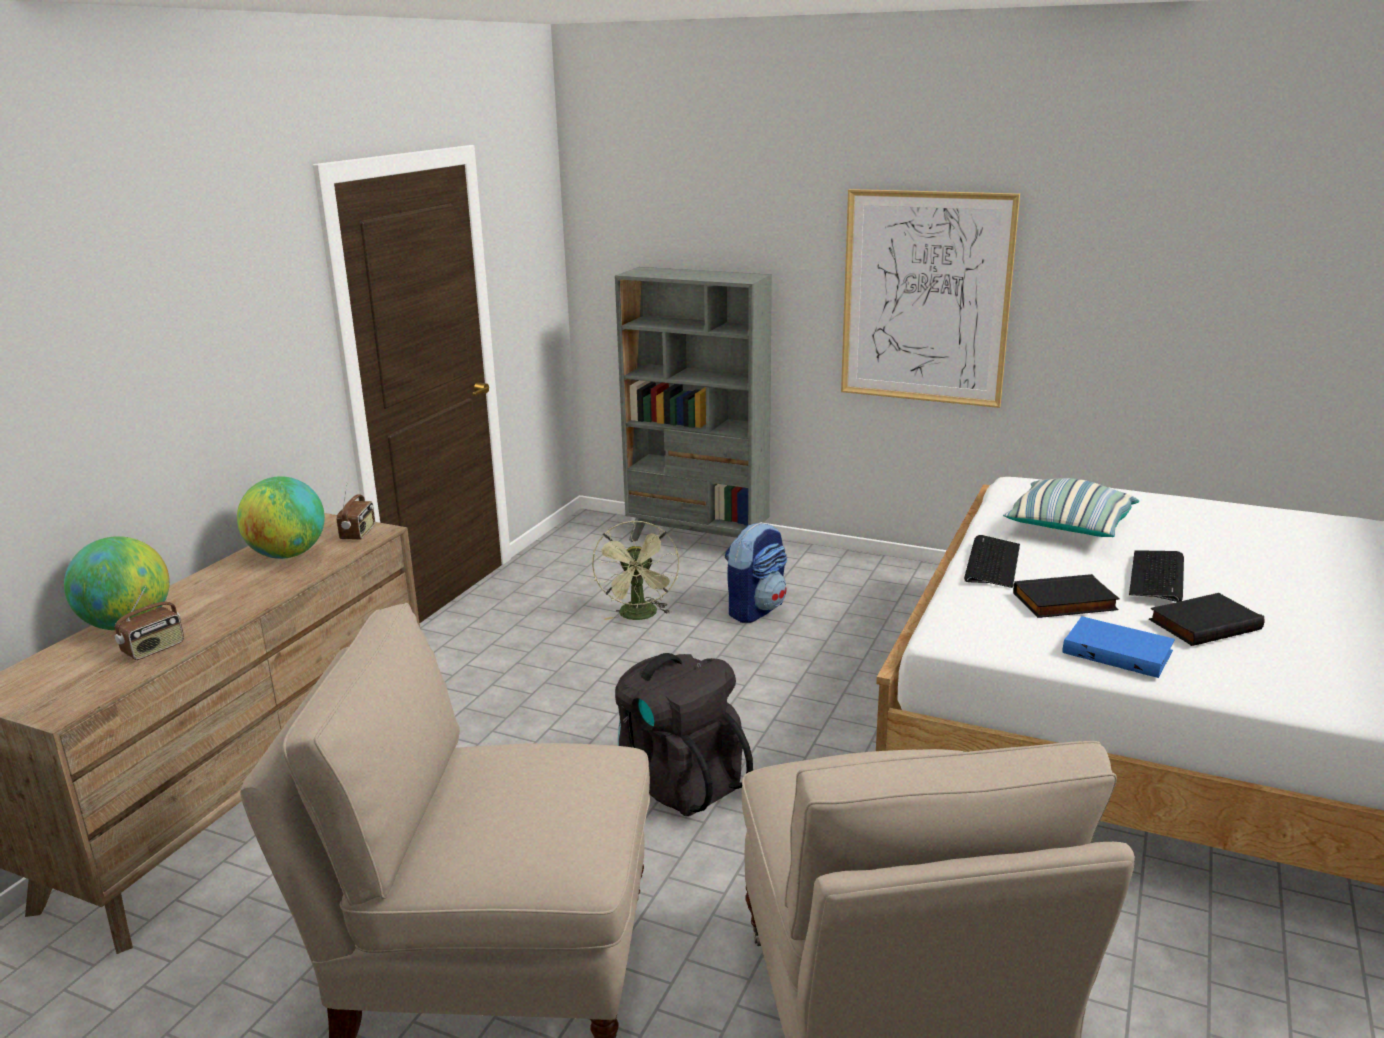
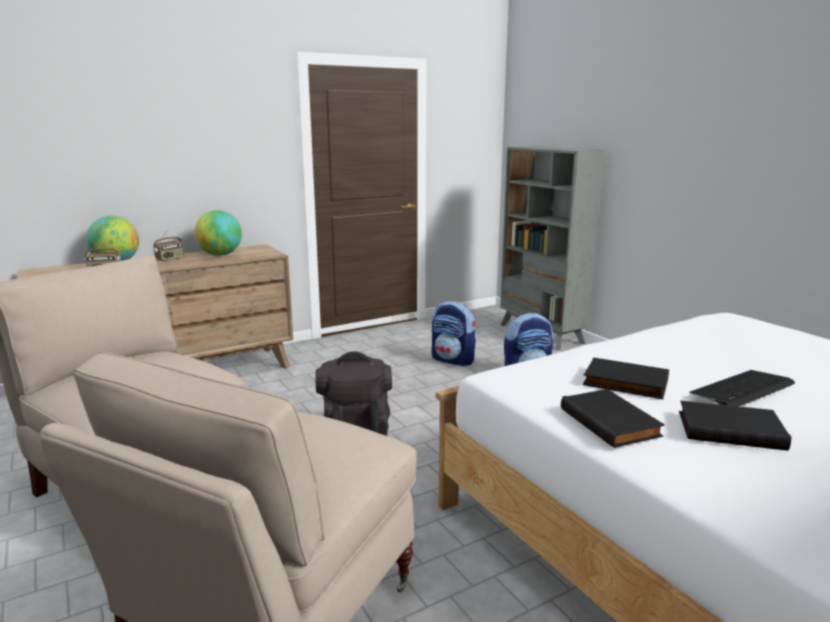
camera: 35 degrees right, 5 degrees down
(358, 533) = (263, 254): radio -> radio (170, 259)
(640, 616) = (453, 360): green fan -> backpack
(925, 298) = (705, 168): picture -> none
(991, 563) = (610, 349): keyboard -> none
(1069, 528) = (719, 346): pillow -> none
(1118, 651) = (611, 422): blue book -> black book

